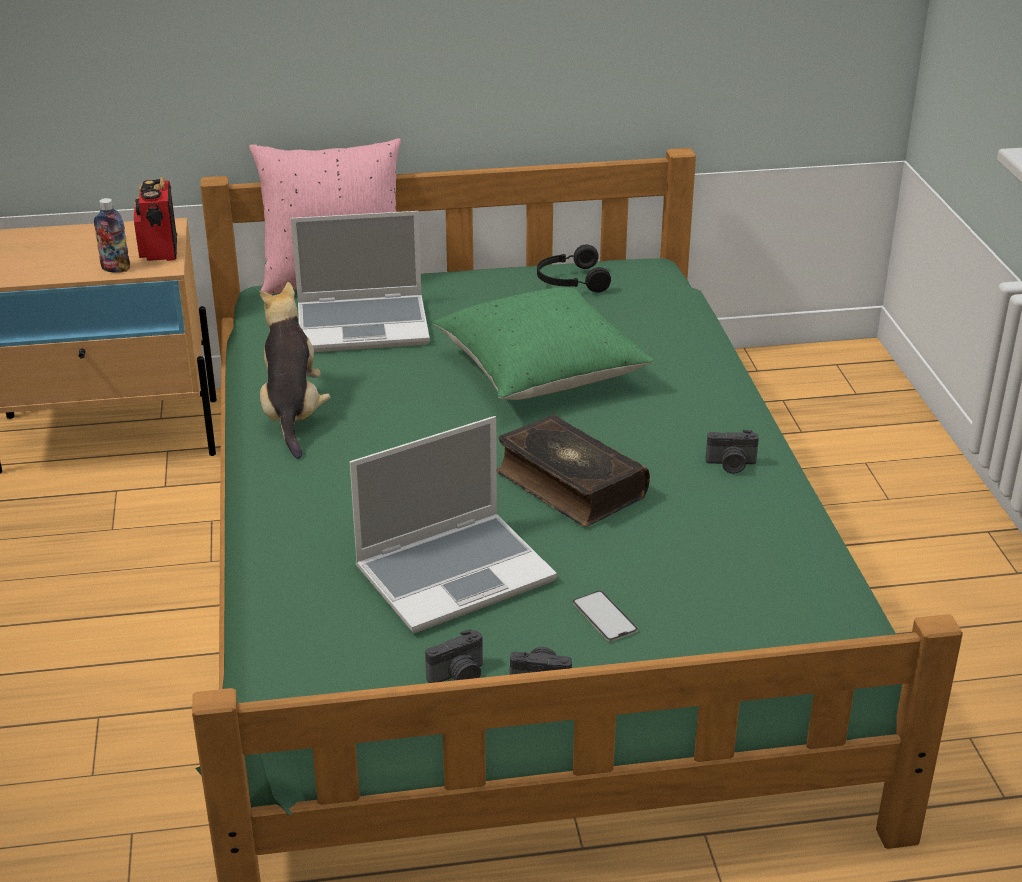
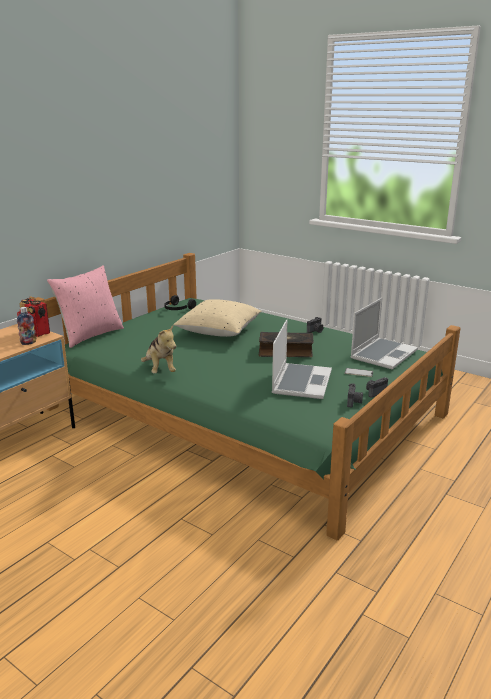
camera: 45 degrees left, 10 degrees down
(293, 414) = (160, 370): plush toy -> plush toy turned 150 degrees counterclockwise
(364, 325) = (132, 340): laptop -> laptop (383, 354)
(540, 373) = (219, 331): green pillow -> beige pillow

